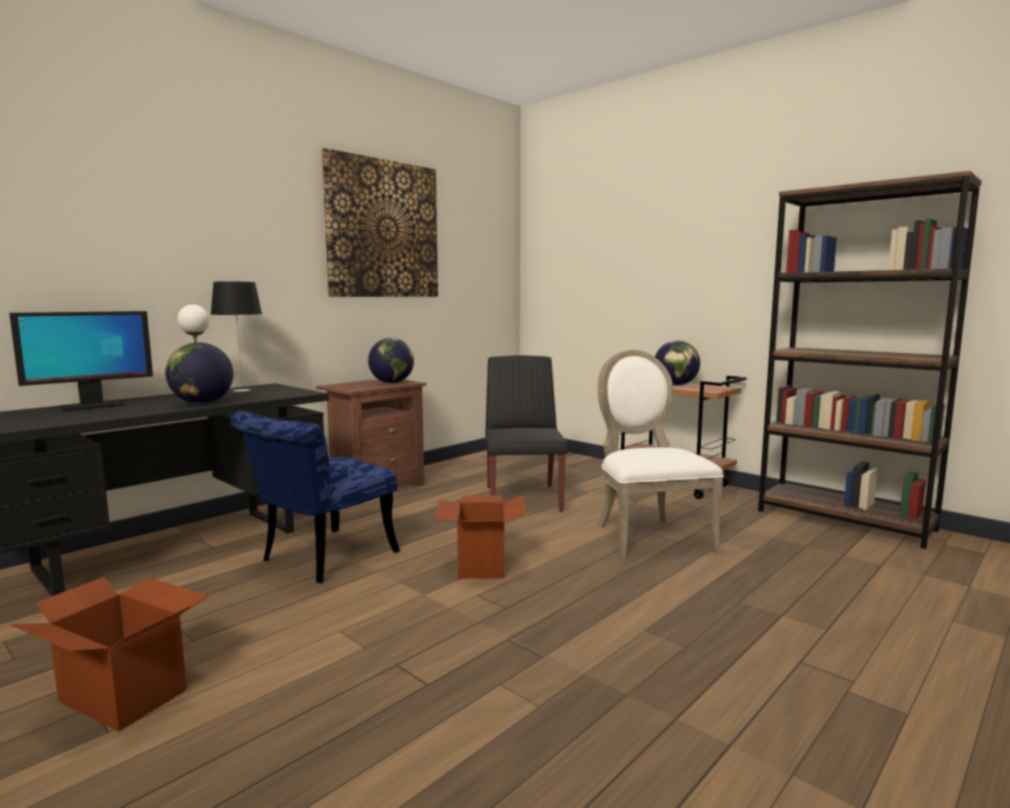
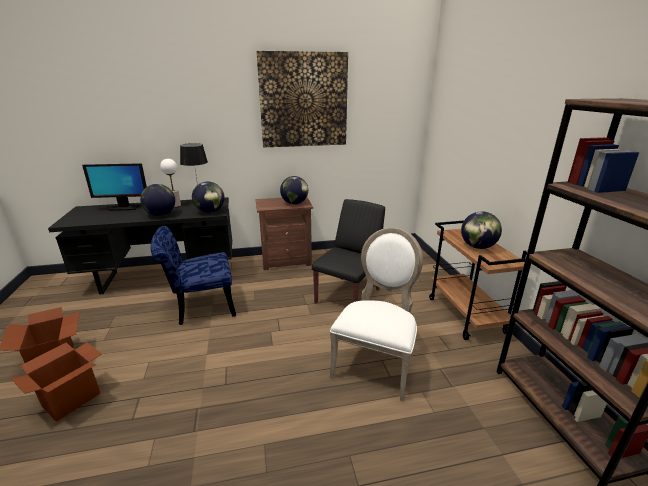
camera: 35 degrees right, 15 degrees up
(289, 393) = (210, 212): none -> globe
(481, 566) = (256, 345): cardboard box -> cardboard box (71, 399)

